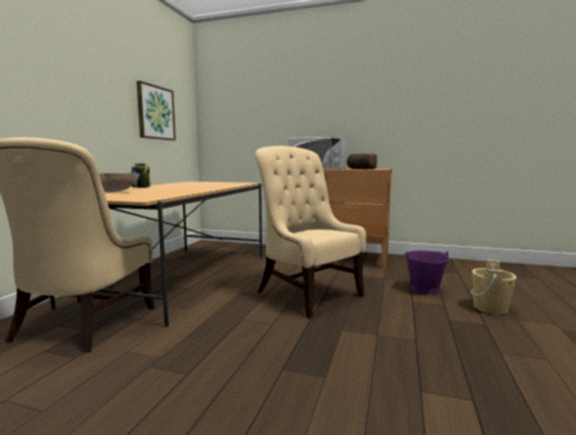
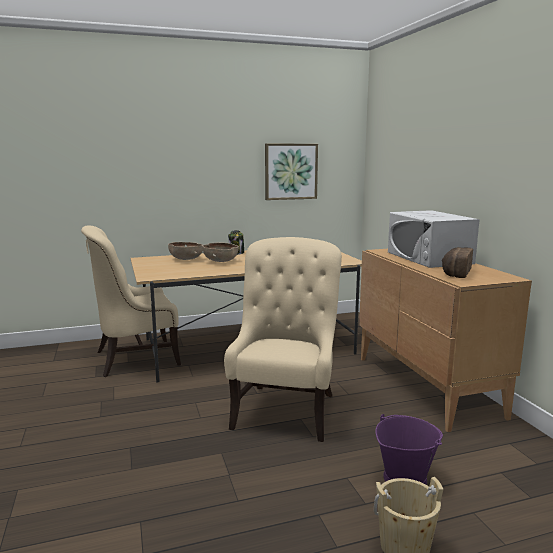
camera: 55 degrees right, 5 degrees up
(156, 190) = (220, 261): none -> brown bowl

